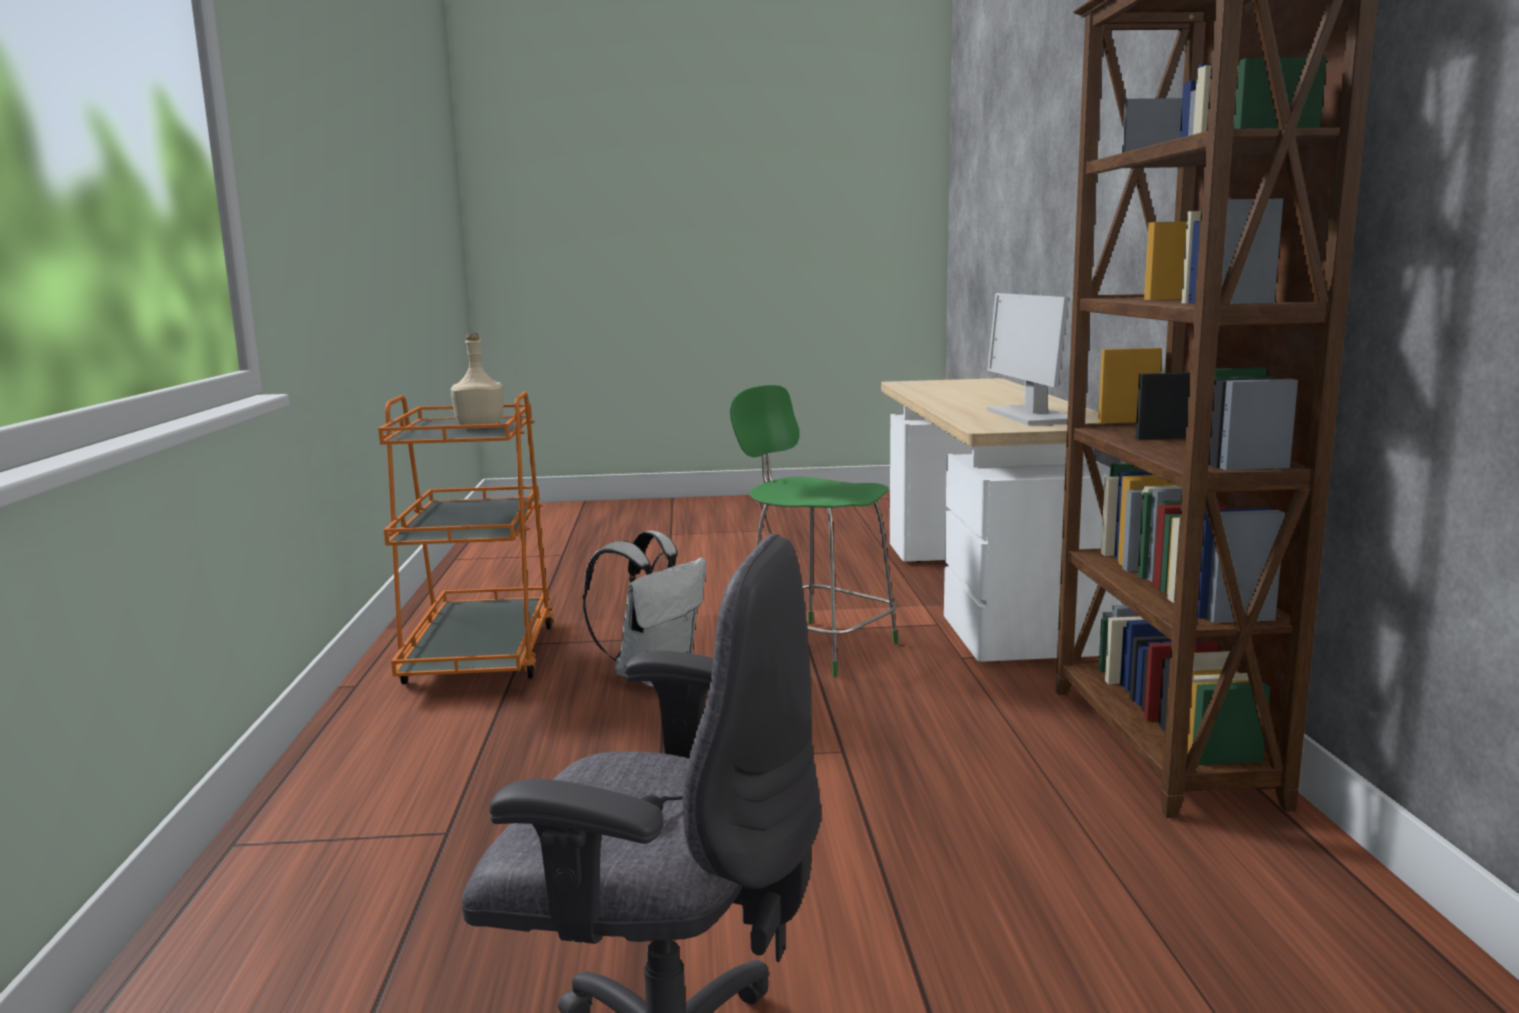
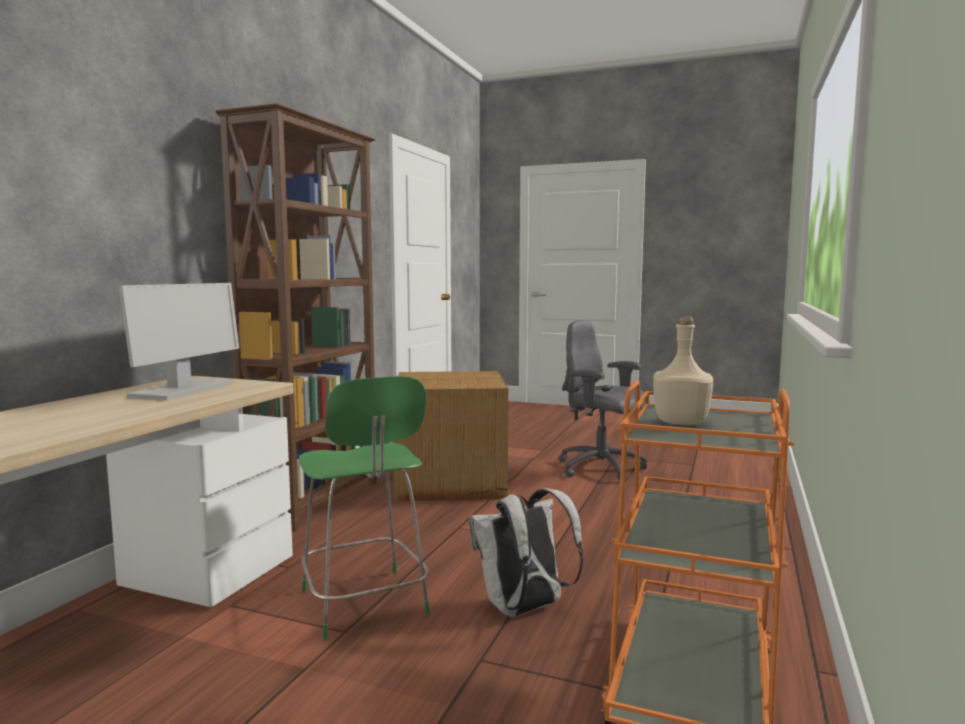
camera: 155 degrees left, 5 degrees down
(1022, 869) = (452, 482): none -> cardboard box

